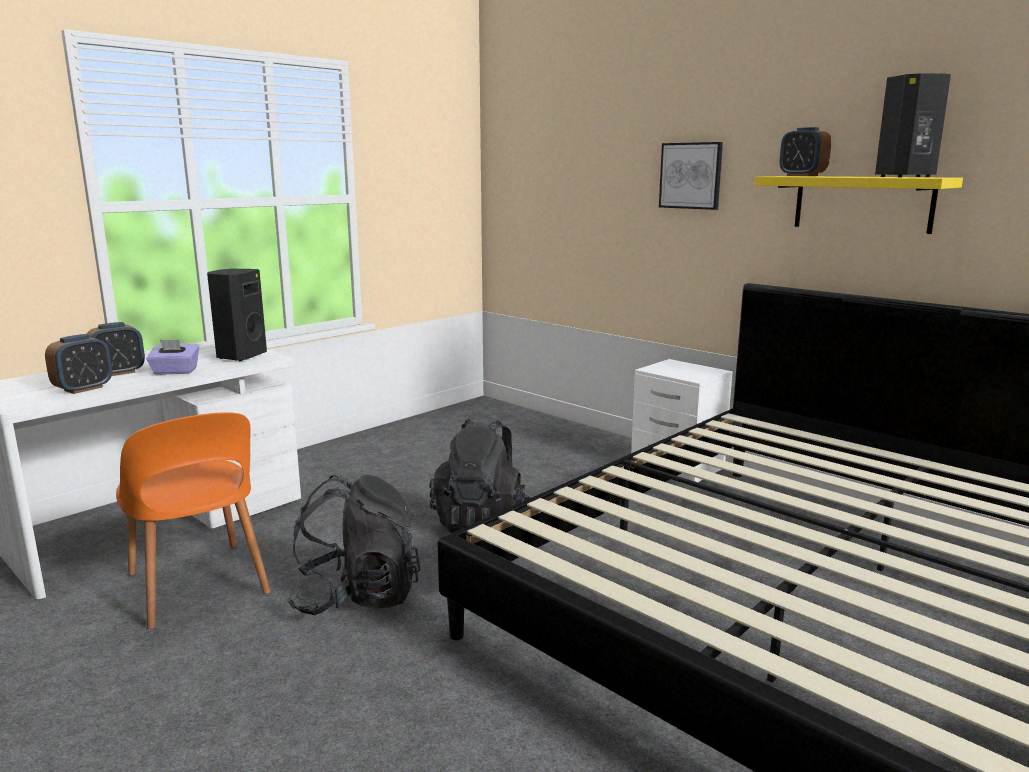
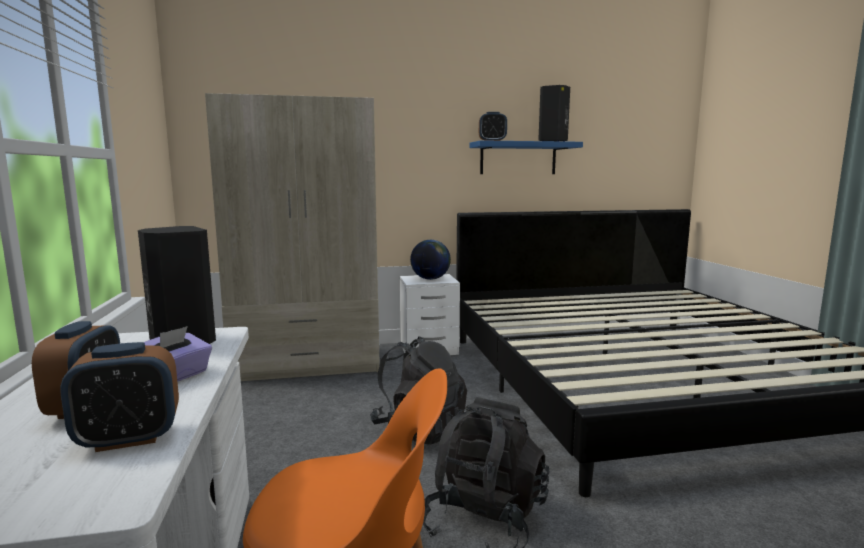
camera: 55 degrees left, 5 degrees down
(83, 389) = (128, 439): alarm clock -> alarm clock turned 90 degrees clockwise
(541, 434) = (307, 363): none -> beige wardrobe
(683, 370) = (430, 279): none -> globe
(691, 175) = (403, 142): picture -> none
(862, 203) = (518, 158): yellow shelf -> blue shelf

